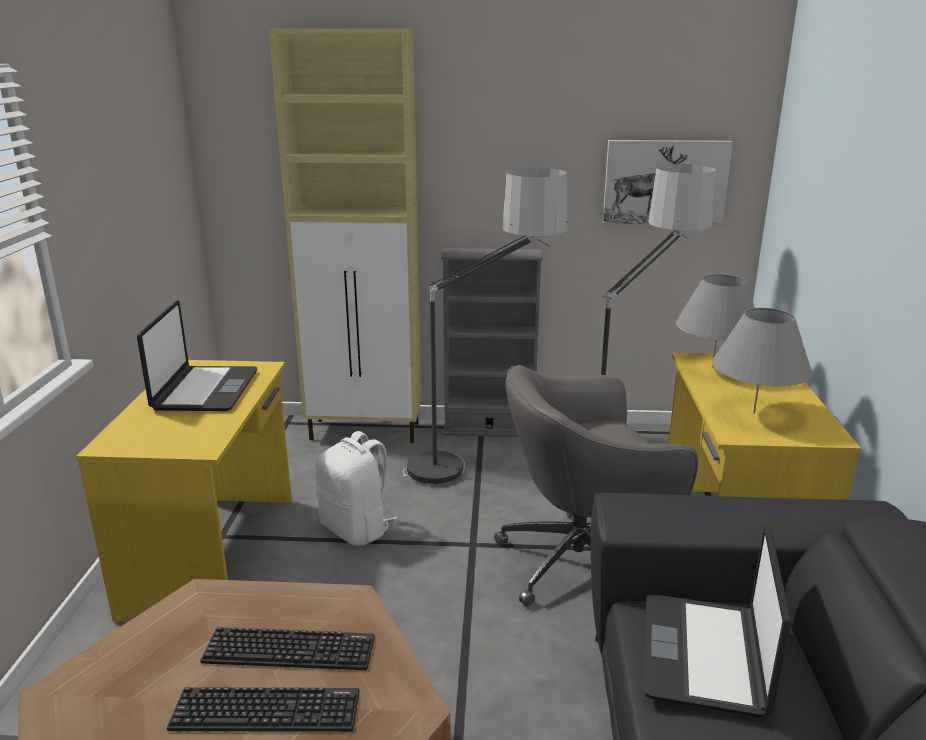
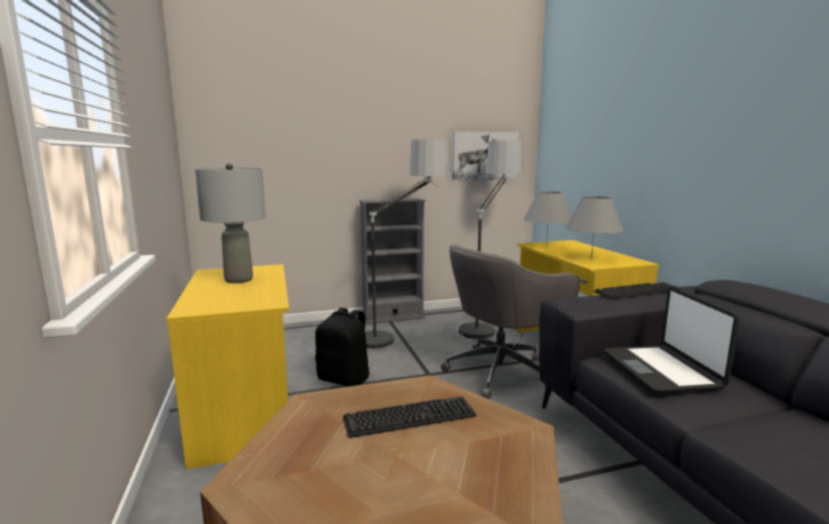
camera: 20 degrees left, 10 degrees down
(204, 390) = (238, 280): laptop -> grey table lamp
(266, 711) = (427, 453): keyboard -> keyboard (636, 291)
(357, 529) = (345, 379): white backpack -> black backpack
(366, 431) = (313, 329): beige cabinet -> none

